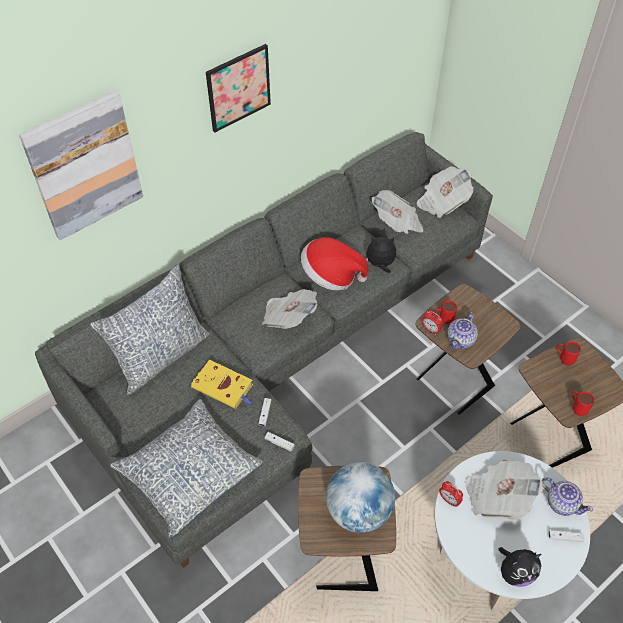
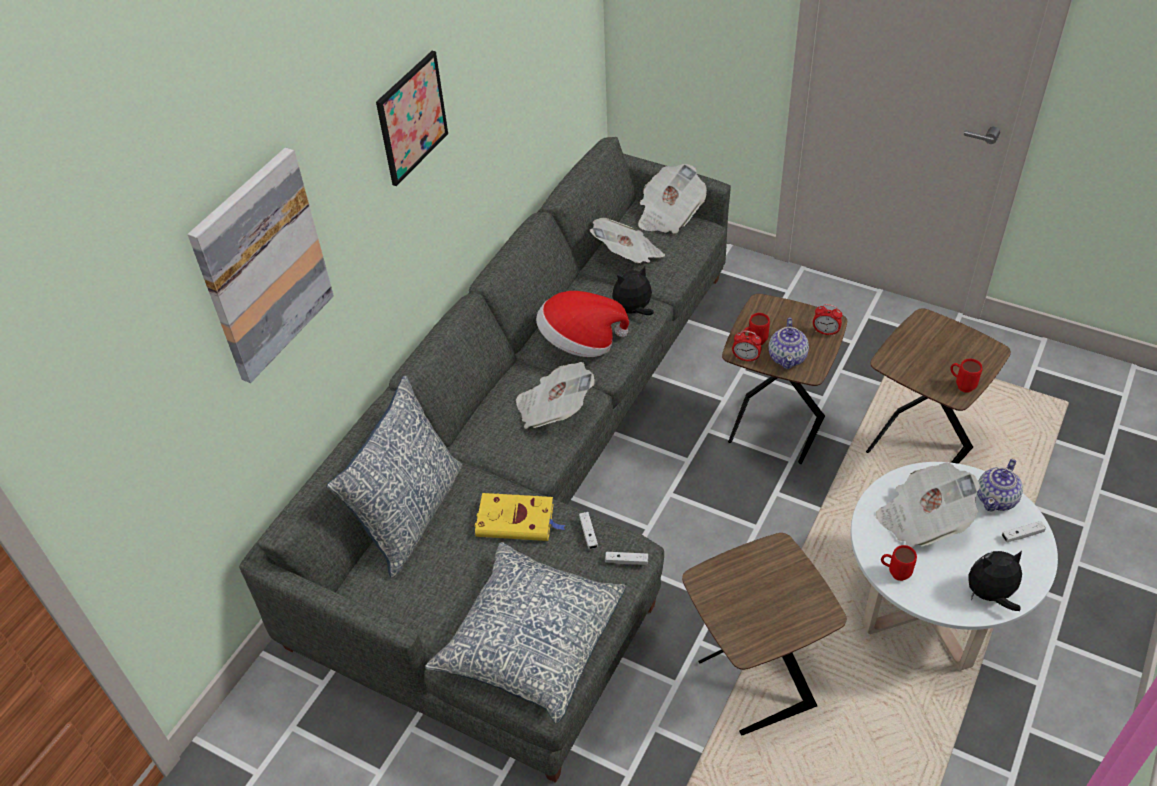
camera: 20 degrees left, 5 degrees down
(358, 511) = (779, 594): globe -> none
(449, 500) = (870, 545): alarm clock -> alarm clock (825, 332)
(515, 572) = (990, 595): plush toy -> plush toy turned 150 degrees counterclockwise
(561, 502) = (996, 498): teapot -> teapot turned 105 degrees clockwise
(563, 359) = (916, 337): red mug -> red mug (894, 573)

